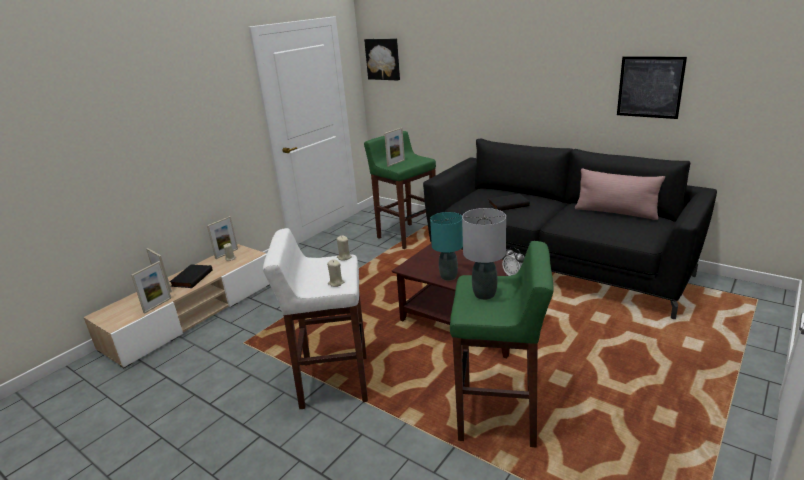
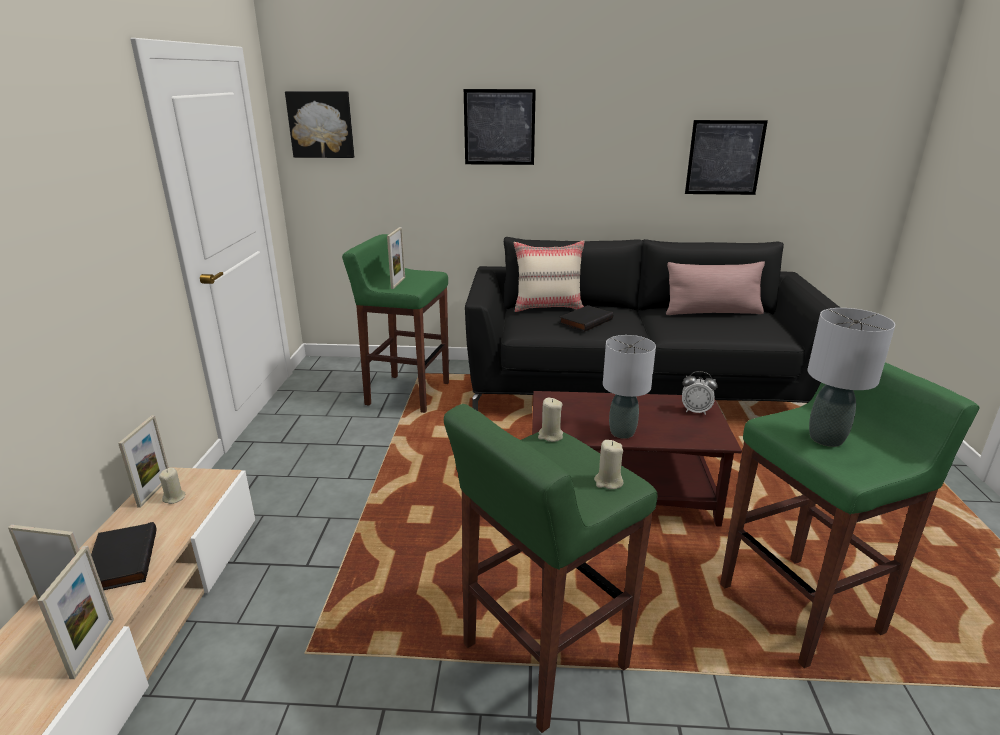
camera: 35 degrees left, 0 degrees up
(333, 382) = (542, 656): white stool -> green stool
(448, 277) = (622, 433): turquoise table lamp -> grey table lamp
(483, 61) = (499, 127): none -> picture
(497, 191) = (548, 307): none -> beige pillow

